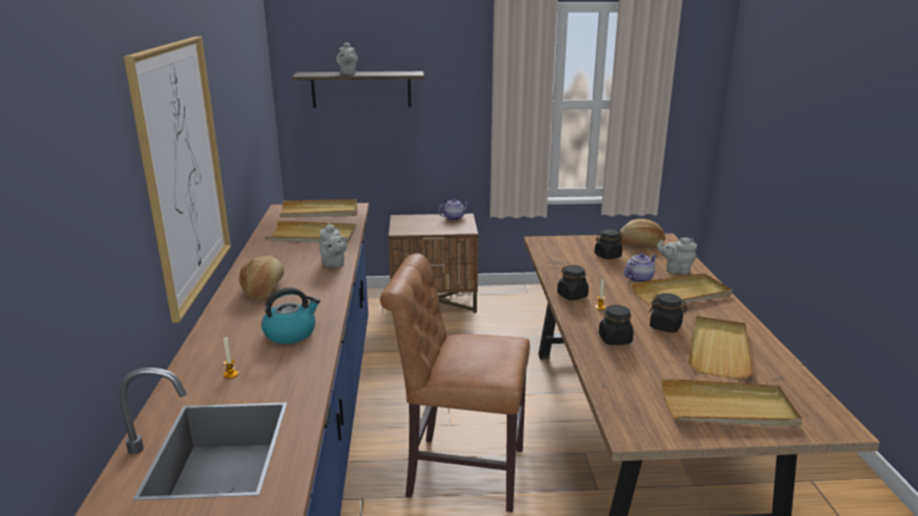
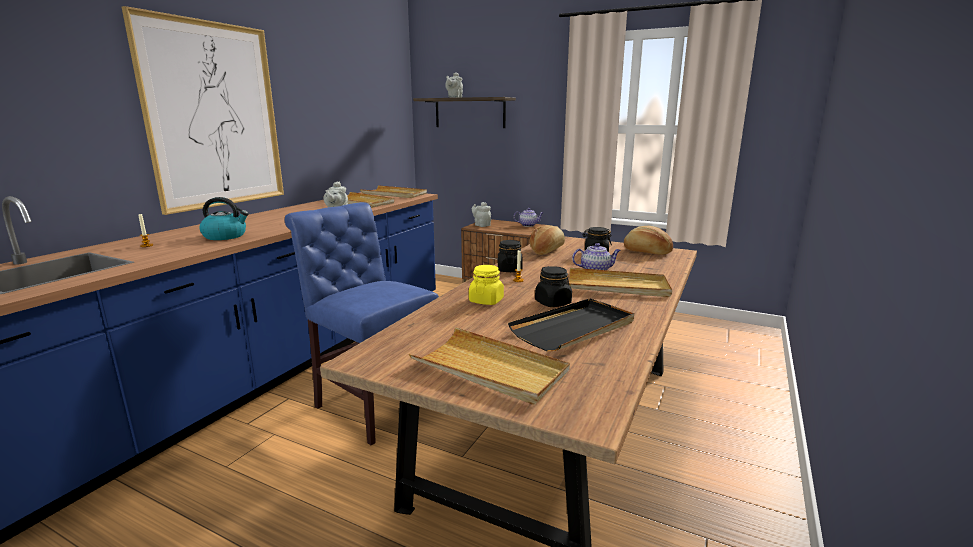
camera: 30 degrees right, 5 degrees down
(264, 289) = (268, 218): bread -> bread (547, 250)
(459, 471) = (373, 404): brown chair -> blue chair
(614, 339) = (486, 300): black jar -> yellow jar
(676, 270) = (646, 271): grey teapot -> grey teapot (481, 225)
(719, 349) = (574, 328): beige tray -> black tray

